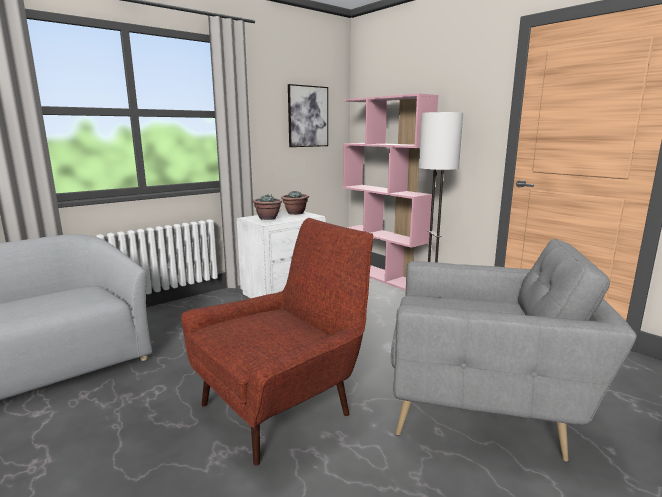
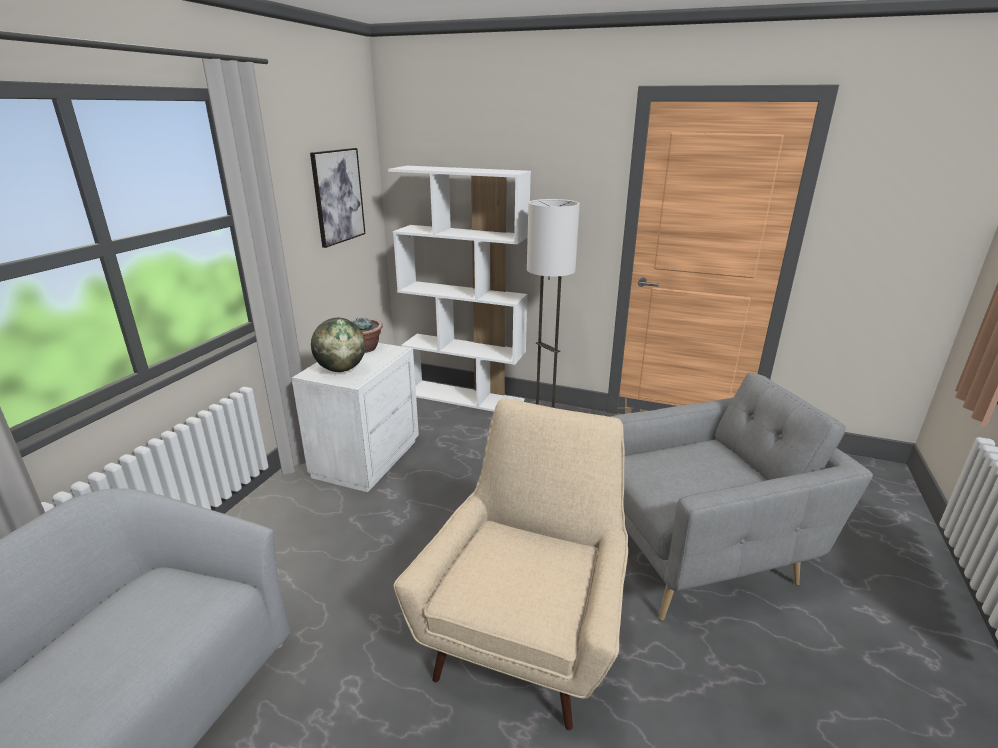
camera: 30 degrees left, 10 degrees up
(268, 218) = (341, 369): potted plant -> globe
(283, 405) = (525, 636): red armchair -> beige armchair
(382, 276) = (465, 397): pink bookcase -> white bookcase

